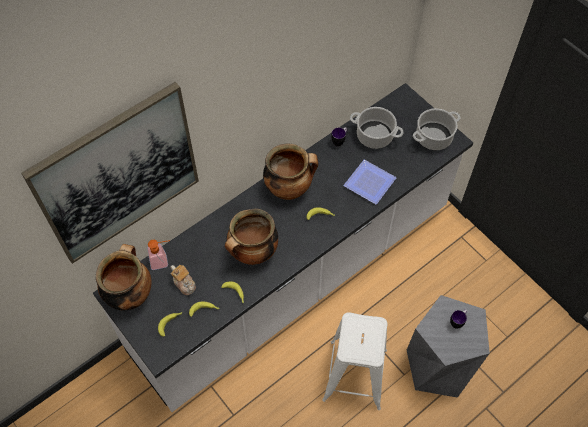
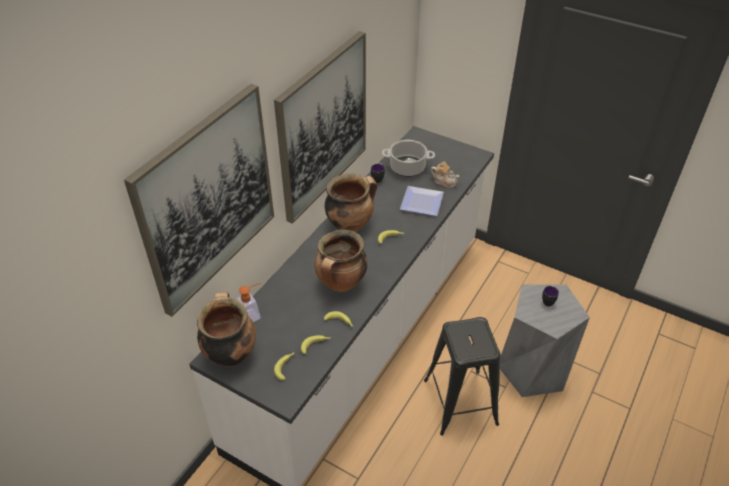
camera: 20 degrees left, 15 degrees down
(184, 283) = (284, 328): teapot -> teapot (444, 181)
(271, 100) = (322, 126): none -> picture
(355, 374) = (460, 402): white stool -> black stool
(433, 138) = (459, 157): cooking pot -> none

